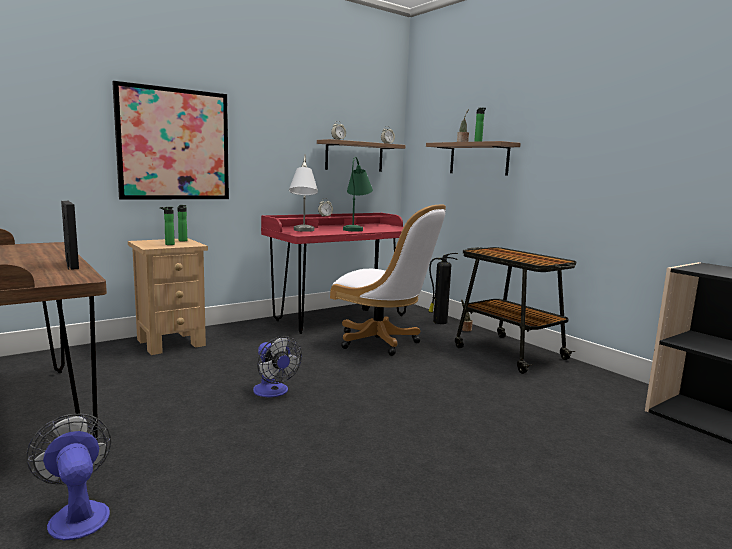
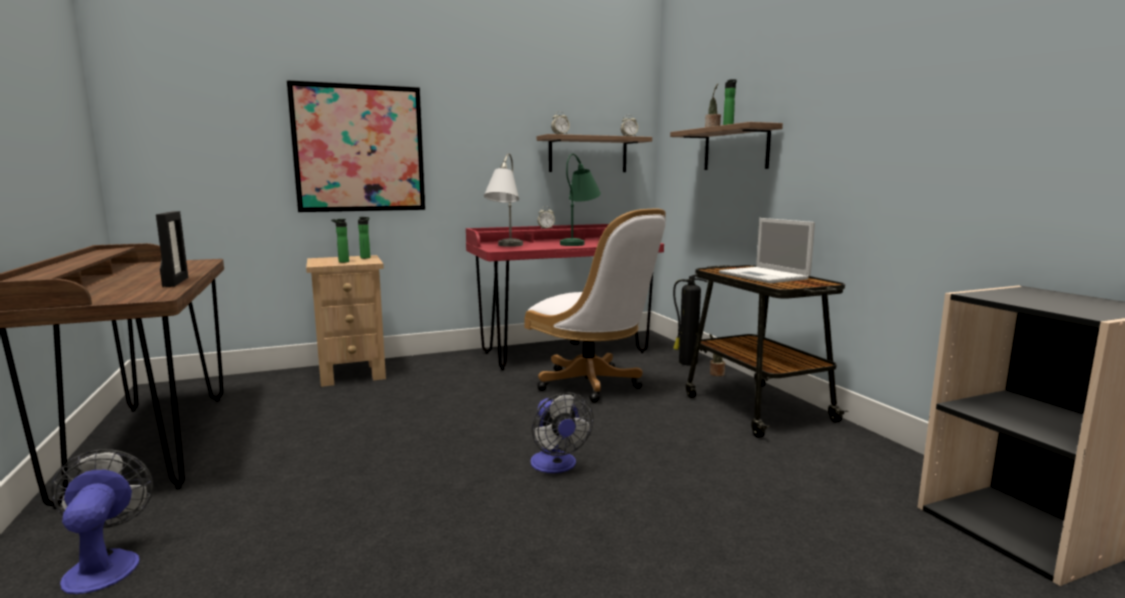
camera: 15 degrees right, 0 degrees up
(273, 392) = (418, 439): fan -> fan (556, 466)
(517, 256) = (765, 276): none -> laptop

